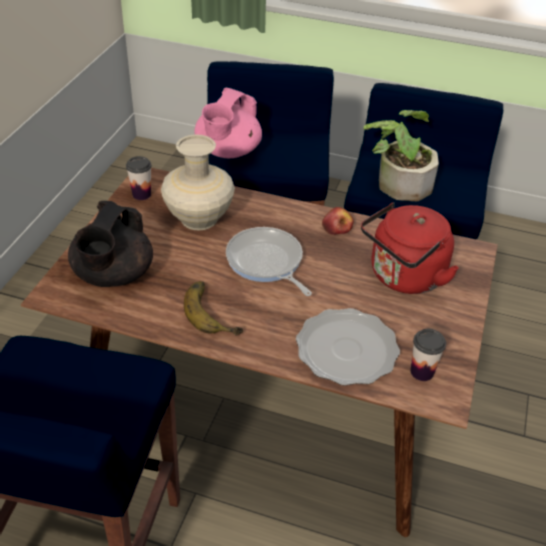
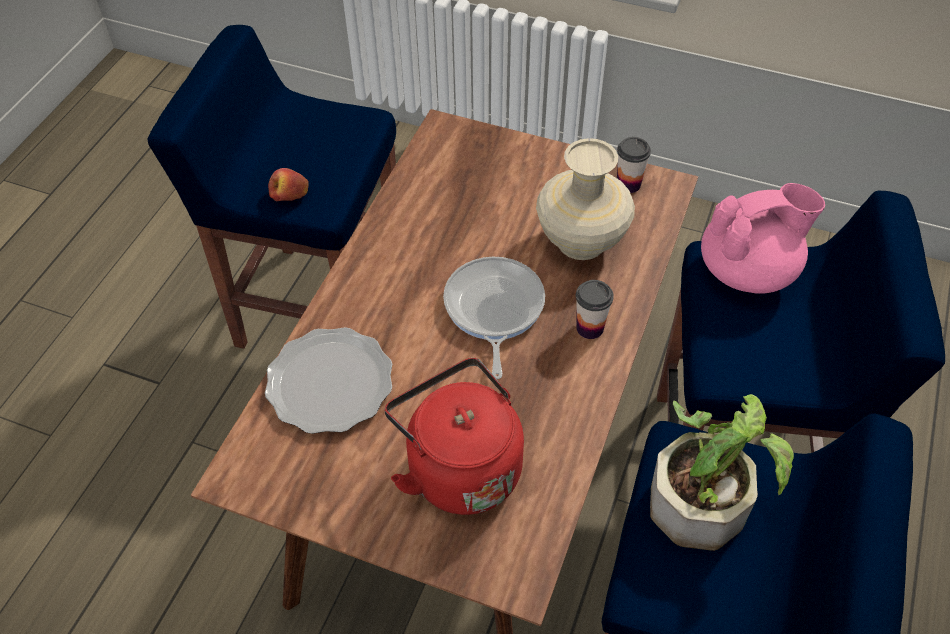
camera: 95 degrees right, 10 degrees up
(113, 275) = (471, 171): black teapot -> none
(215, 311) = (407, 259): banana -> none
(227, 152) = (748, 270): pink teapot -> pink teapot turned 135 degrees clockwise
(266, 262) = (493, 309): frying pan -> frying pan turned 60 degrees counterclockwise
(337, 227) = (571, 395): apple -> apple (289, 194)
(422, 372) = (282, 460): cup -> cup (590, 328)

